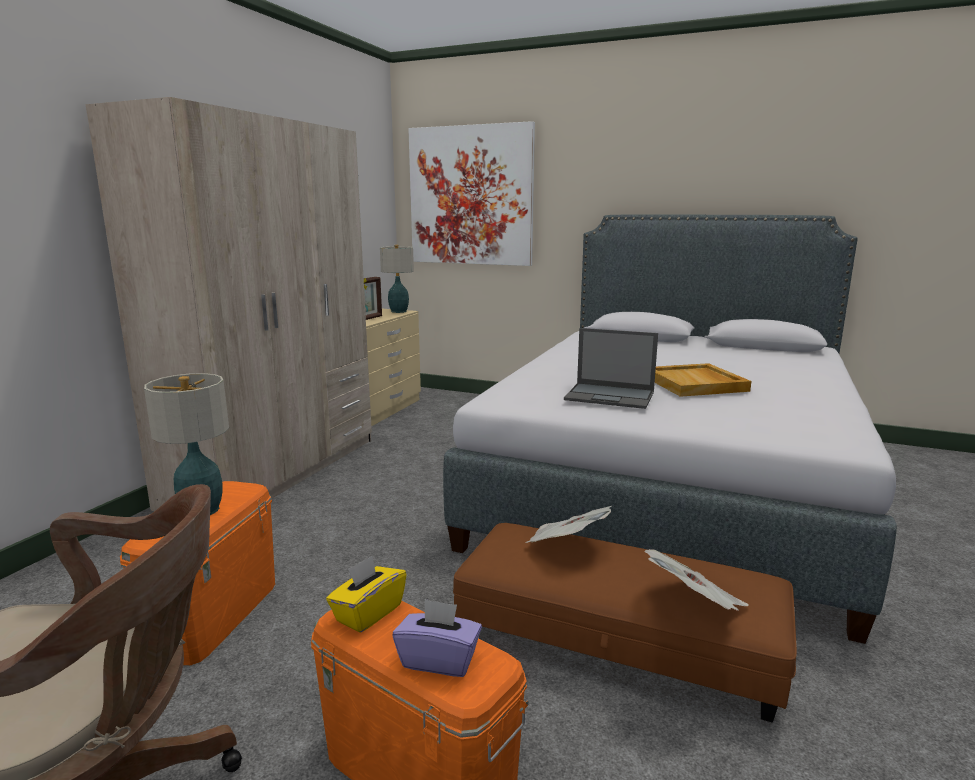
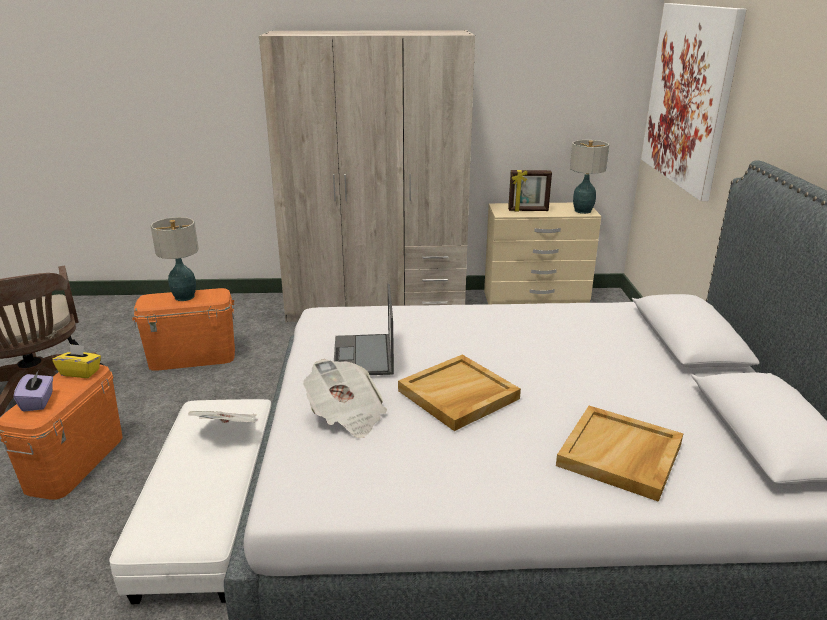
camera: 65 degrees right, 10 degrees up
(617, 641) = (210, 511): brown ottoman -> white ottoman
(694, 604) = (156, 500): newspaper -> newspaper (346, 415)
(784, 368) = (620, 455): none -> beige tray

